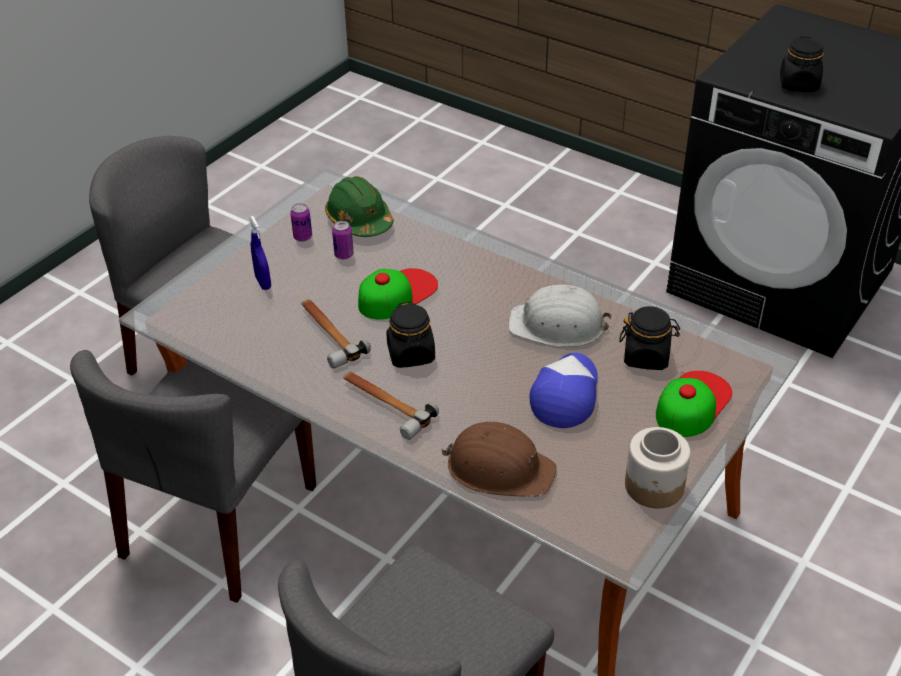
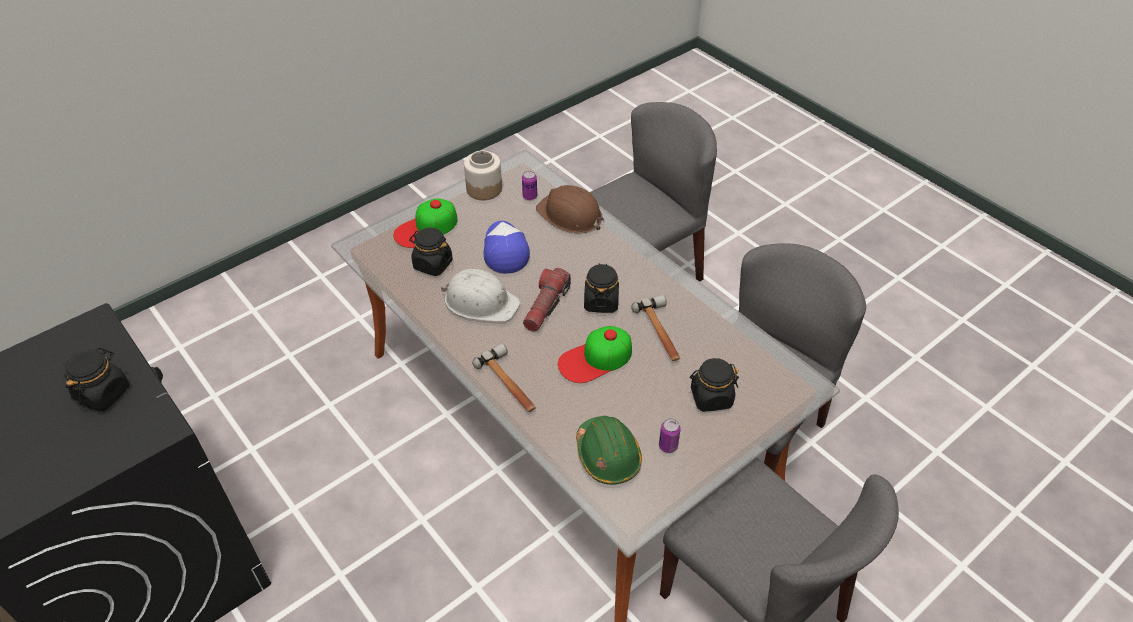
camera: 165 degrees left, 5 degrees up
(263, 282) = (711, 397): blue spray bottle -> black jar
(344, 255) = (632, 413): can -> can (530, 196)
(385, 404) = (631, 268): hammer -> hammer (509, 384)
(476, 336) = (546, 306): none -> flashlight
(565, 394) = (504, 250): cap -> cap turned 135 degrees clockwise

